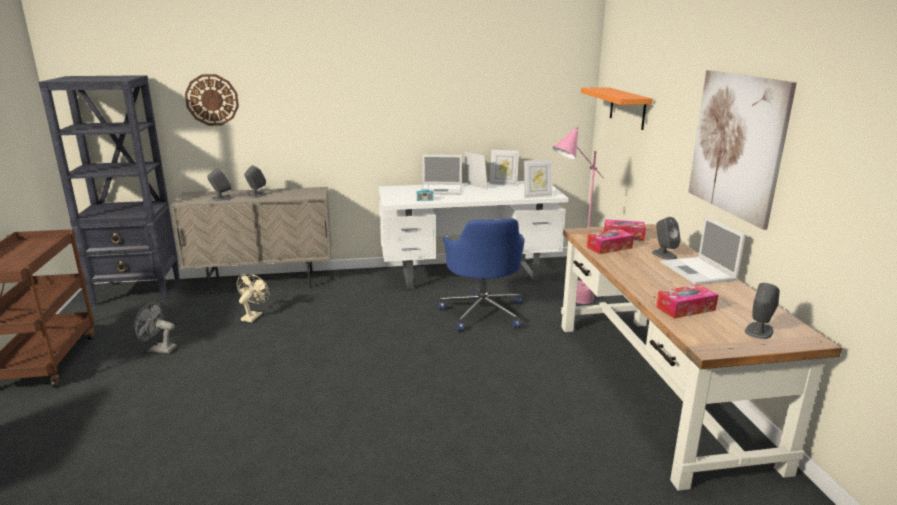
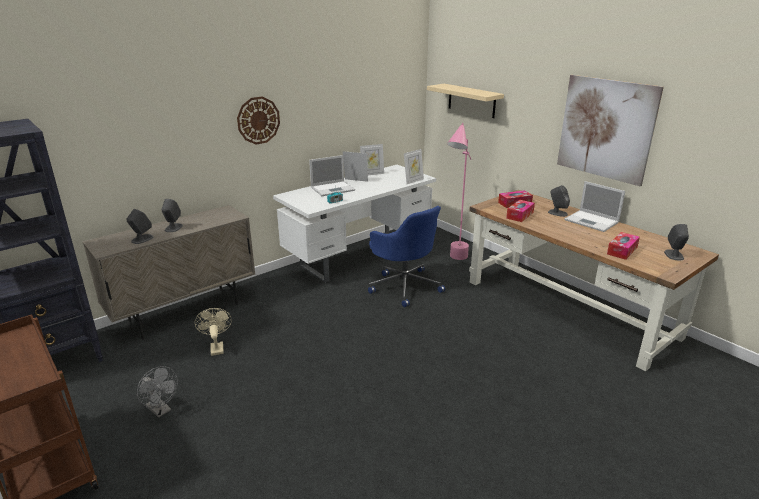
camera: 30 degrees left, 5 degrees up
(158, 349) = (161, 410): grey fan -> grey fan turned 120 degrees counterclockwise
(212, 100) = (106, 136): wall clock -> wall clock (258, 120)
(627, 108) = (471, 100): orange shelf -> beige shelf

